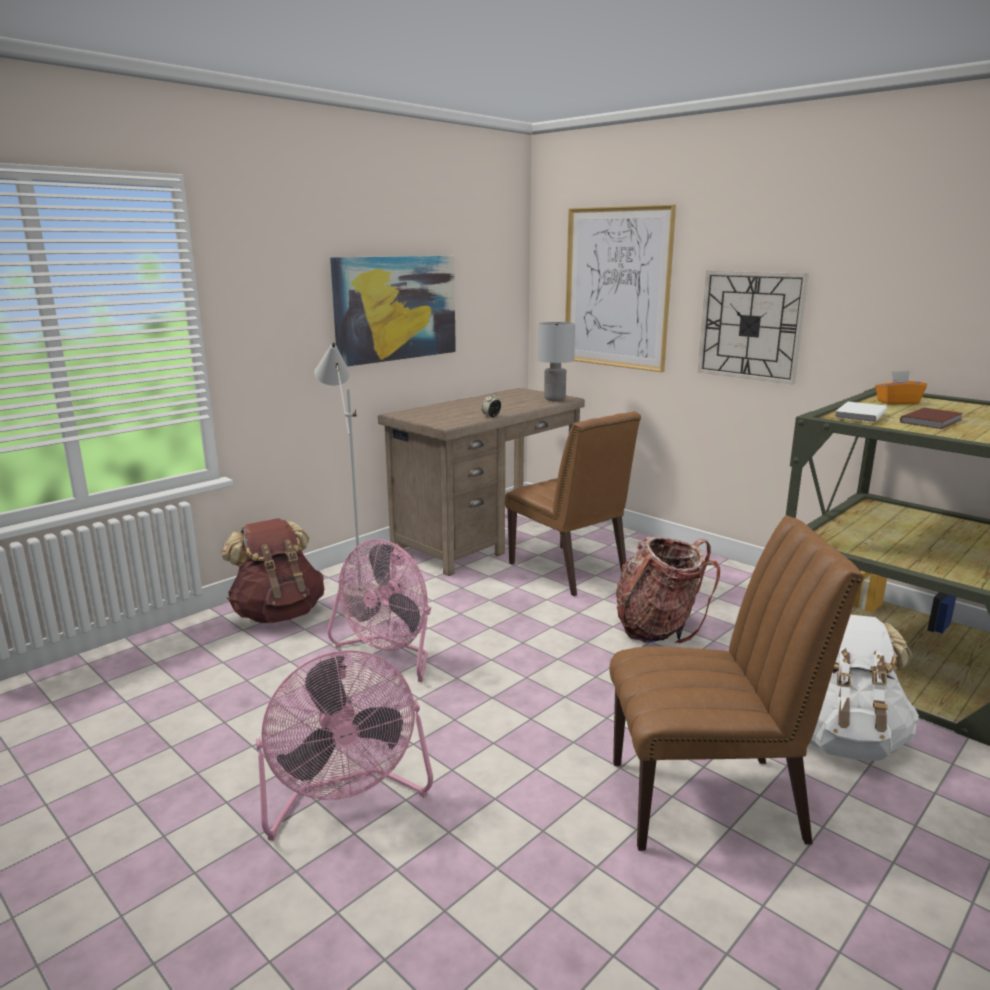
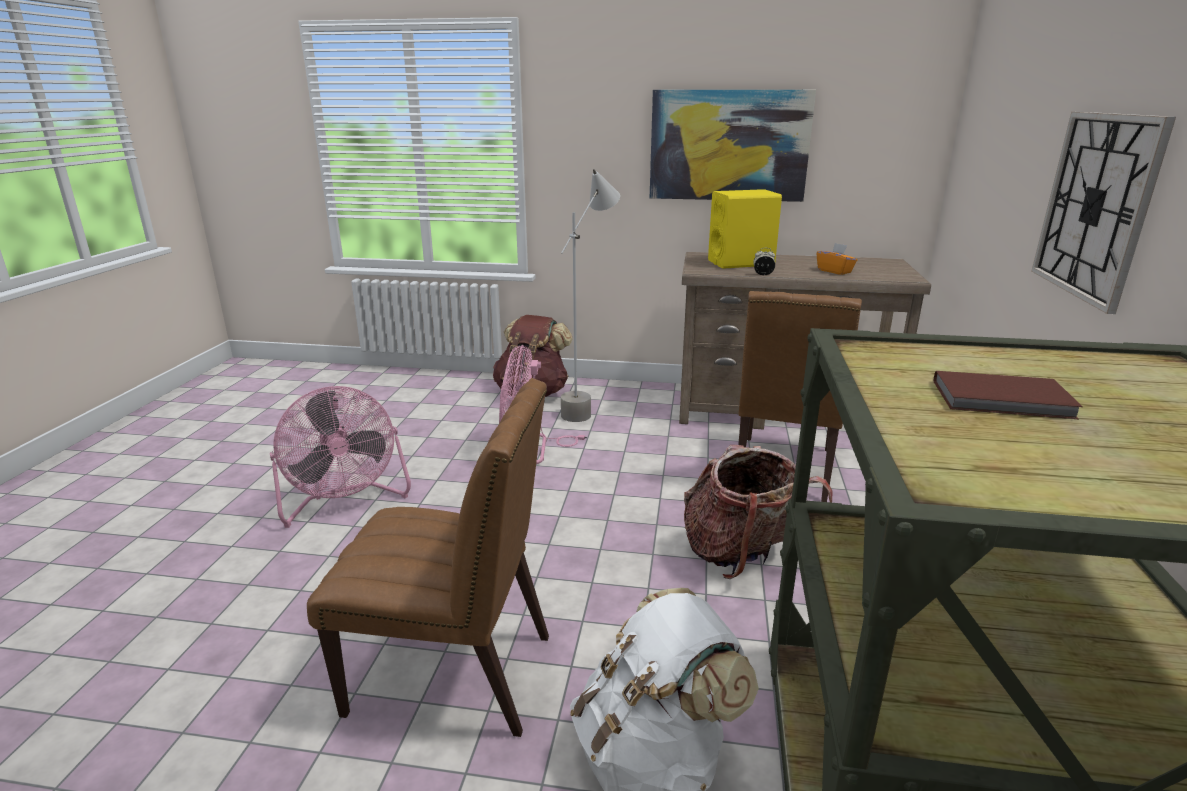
camera: 55 degrees right, 5 degrees up
(338, 797) = (339, 501): pink fan -> pink fan turned 60 degrees counterclockwise
(448, 413) = (741, 263): none -> yellow speaker
(554, 400) = (886, 277): grey table lamp -> none
(616, 288) = (1005, 137): picture -> none
(704, 802) = (450, 674): brown chair -> brown chair turned 45 degrees counterclockwise
(858, 414) = (911, 353): white book -> none
(897, 402) = (1104, 369): orange tissue box -> orange tissue box (834, 271)

